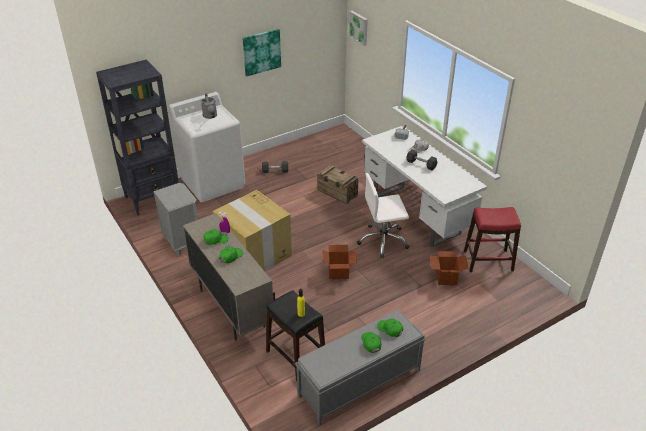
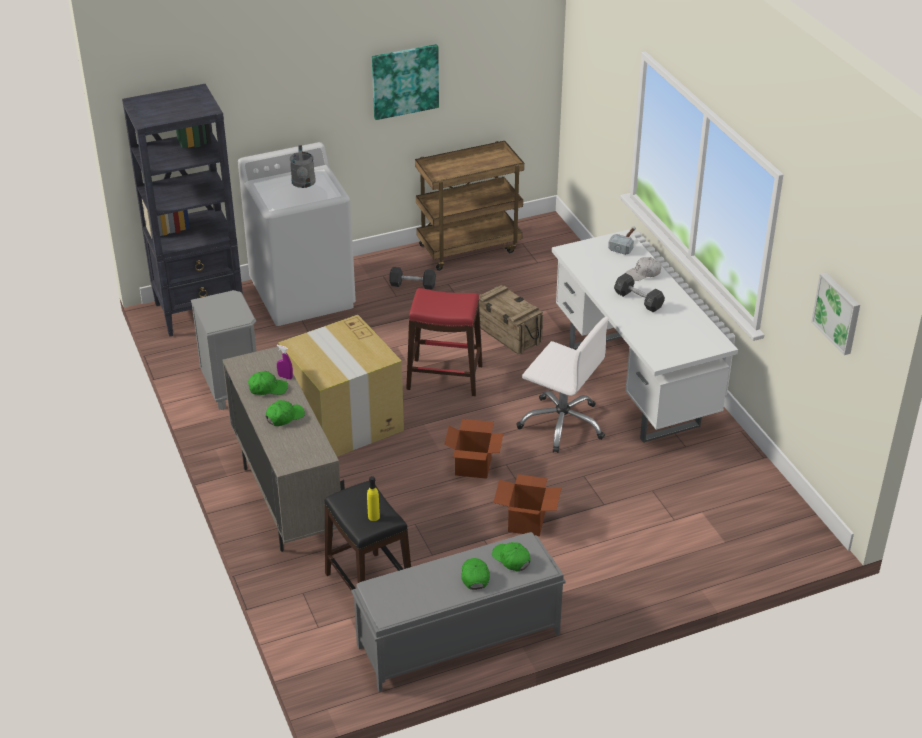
camera: 10 degrees right, 0 degrees up
(302, 147) = (469, 247): none -> brown cart
(359, 27) = (580, 50): picture -> picture (838, 312)
(383, 241) = (562, 424): white office chair -> white office chair turned 150 degrees counterclockwise
(446, 278) = (650, 497): cardboard box -> cardboard box (526, 522)
(488, 260) = (731, 477): red stool -> red stool (444, 377)

